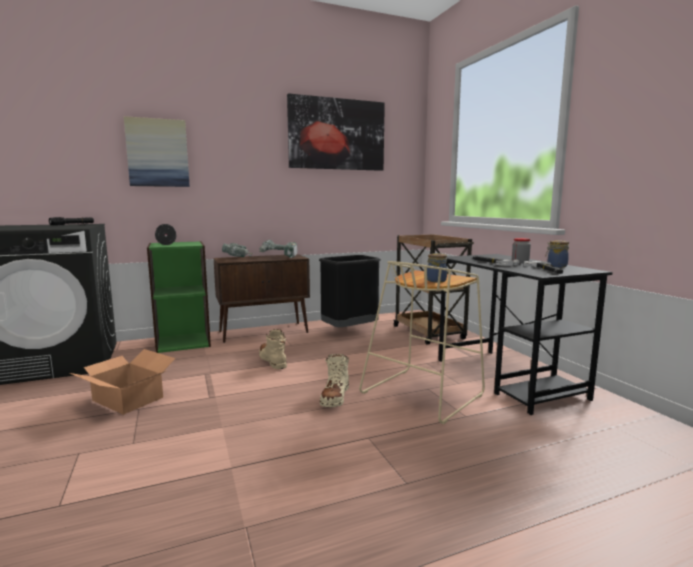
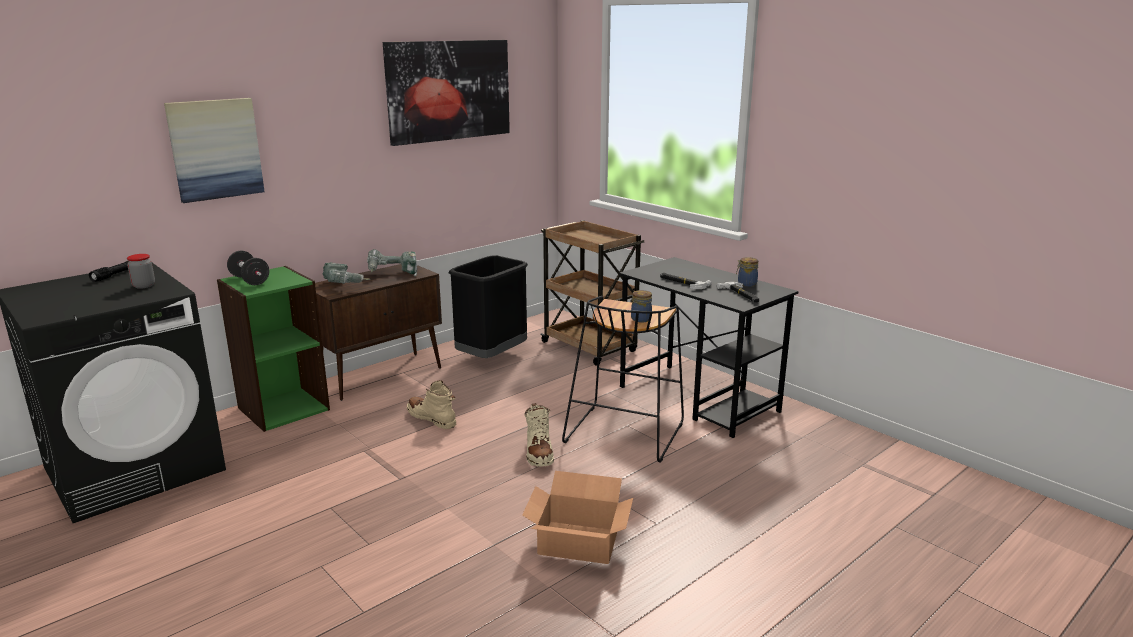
camera: 20 degrees left, 10 degrees up
(128, 398) = (302, 498): cardboard box -> cardboard box (577, 541)
(422, 393) = (624, 432): beige stool -> black stool
(520, 262) = (709, 279): jar -> jar (144, 286)

